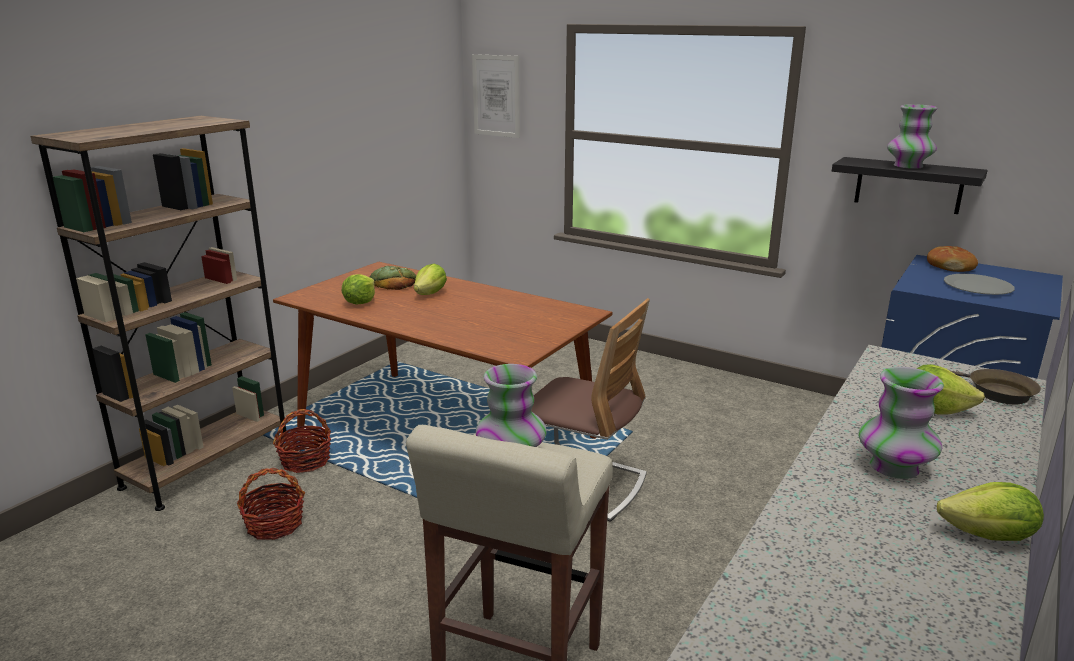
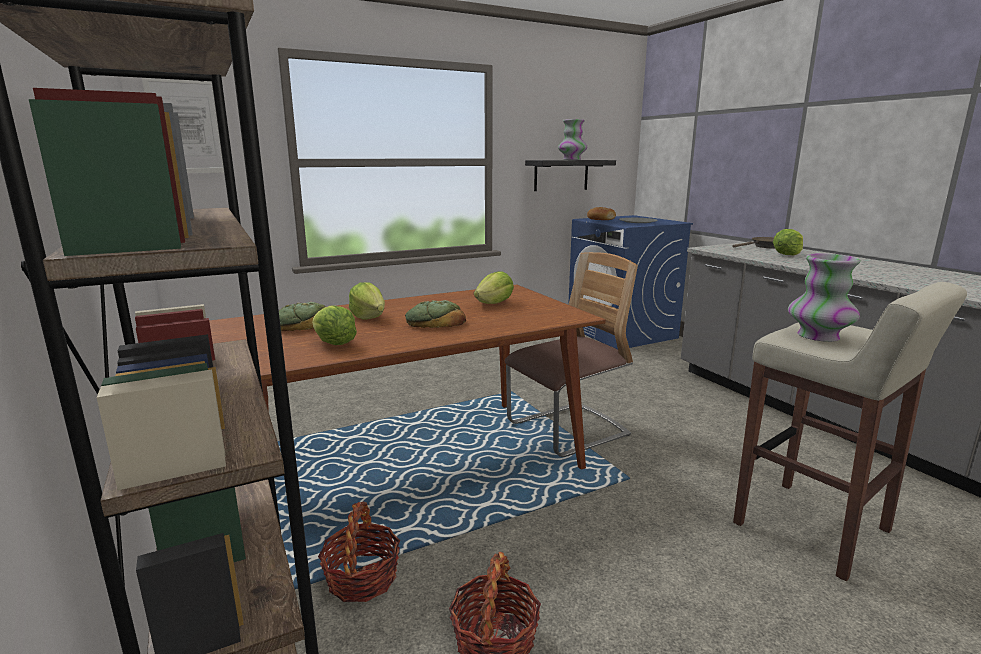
camera: 60 degrees left, 5 degrees down
(442, 313) = (434, 321): none -> bread
(894, 467) = (863, 269): vase -> none
(988, 536) = (940, 272): lettuce -> lettuce (494, 303)

